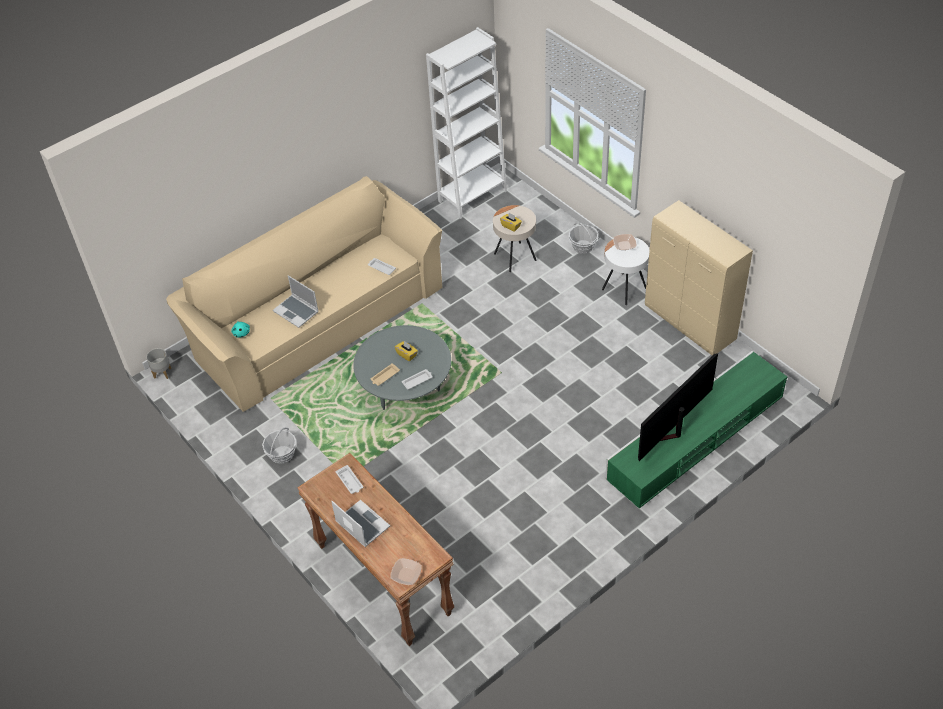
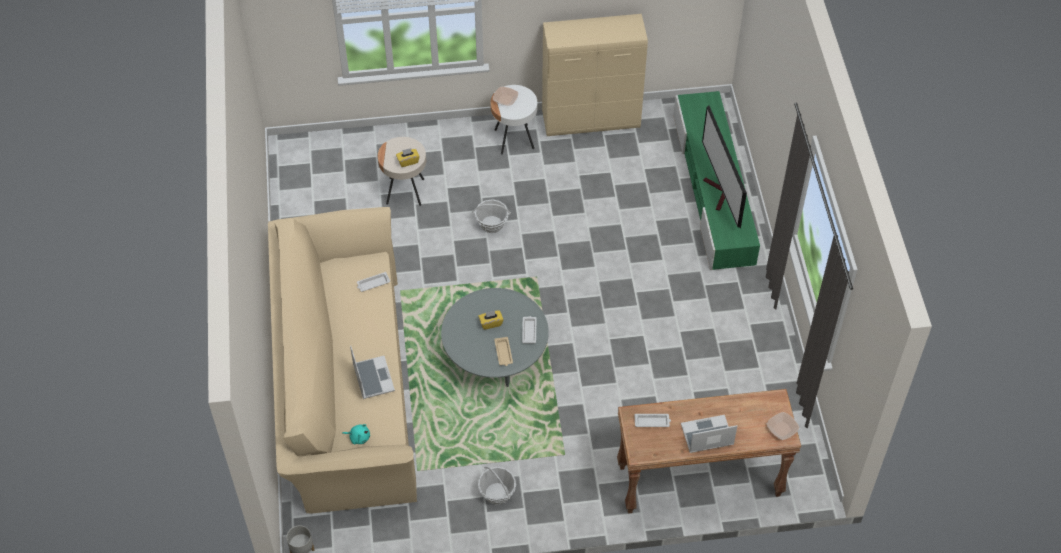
camera: 60 degrees left, 5 degrees up
(297, 312) = (372, 378): laptop -> laptop turned 90 degrees counterclockwise
(472, 196) = (293, 179): white bookcase -> none
(583, 247) = (438, 137): basket -> basket (491, 224)

